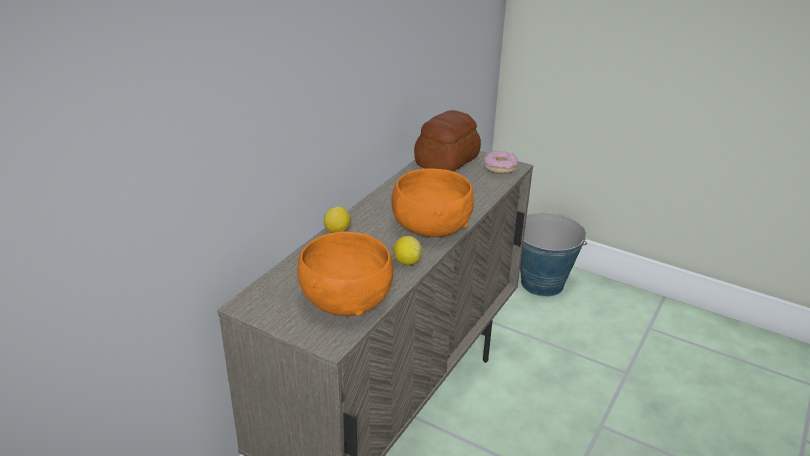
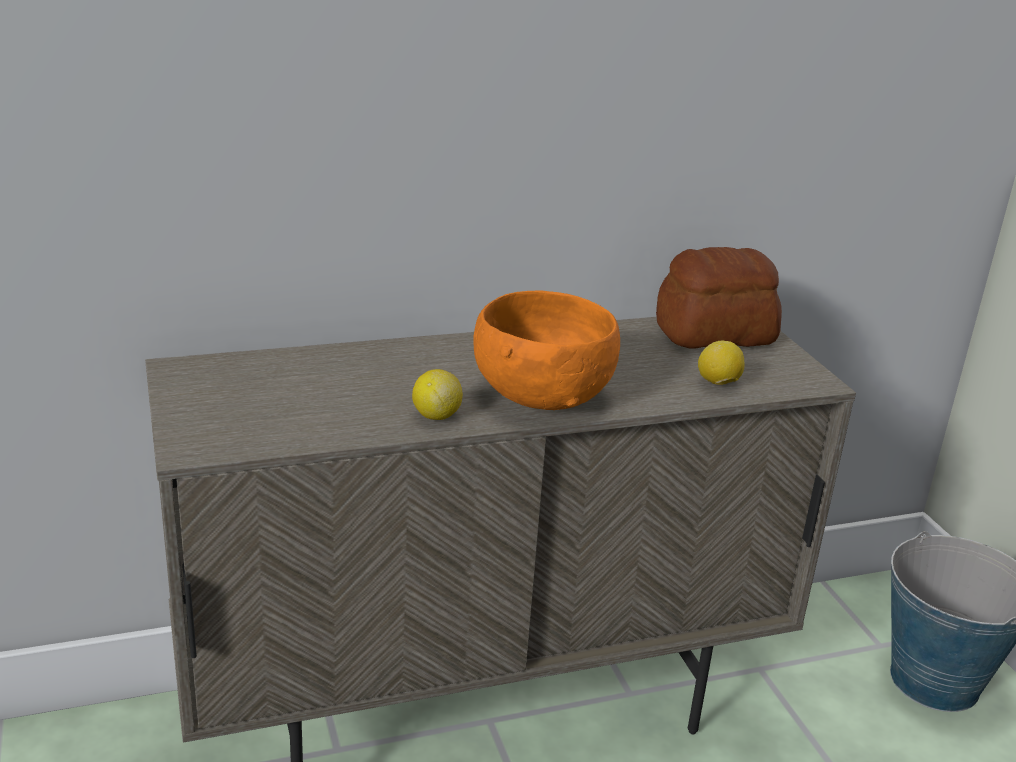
camera: 40 degrees right, 5 degrees down
(337, 231) = (412, 347): lemon -> lemon (718, 383)
(345, 301) = (284, 417): orange bowl -> none
(500, 167) = (788, 373): donut -> none

